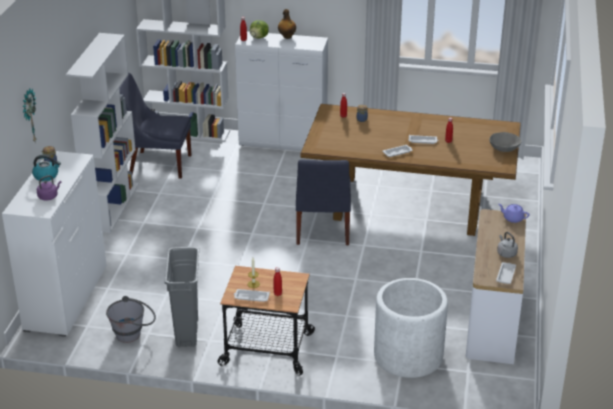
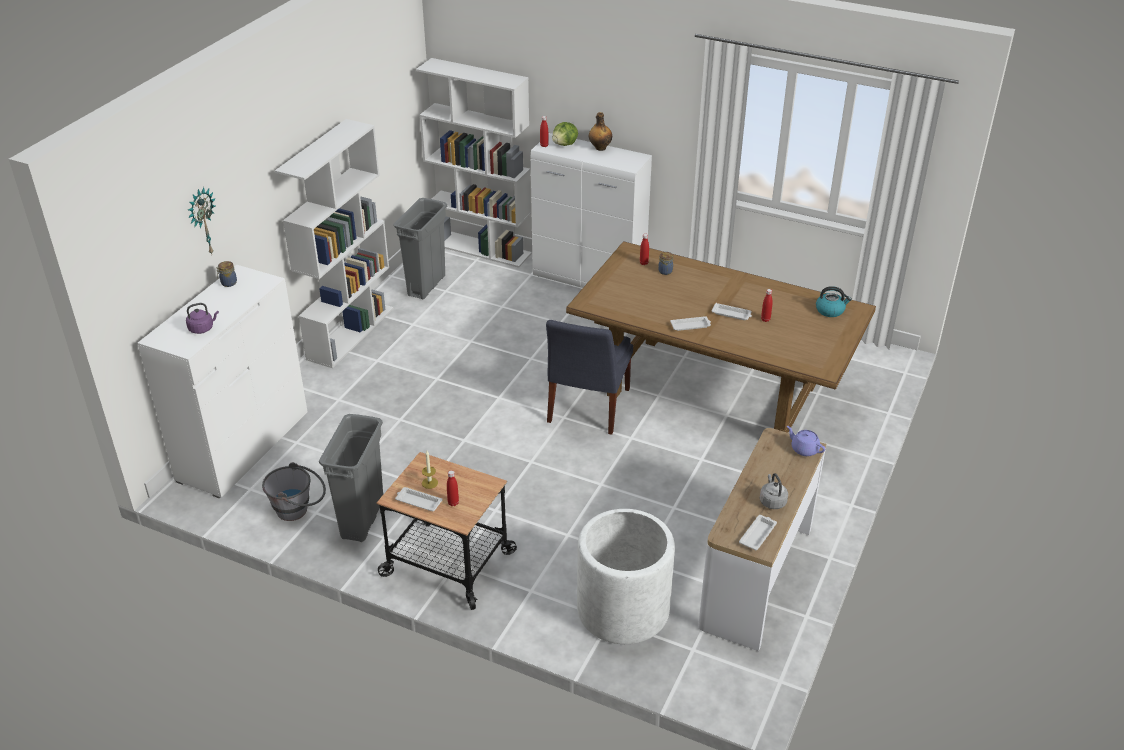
camera: 15 degrees right, 5 degrees up
(46, 176) = (215, 299): kettle -> kettle (830, 310)
(157, 164) = (426, 285): blue chair -> grey trash can
(504, 148) = (837, 341): grey bowl -> none

